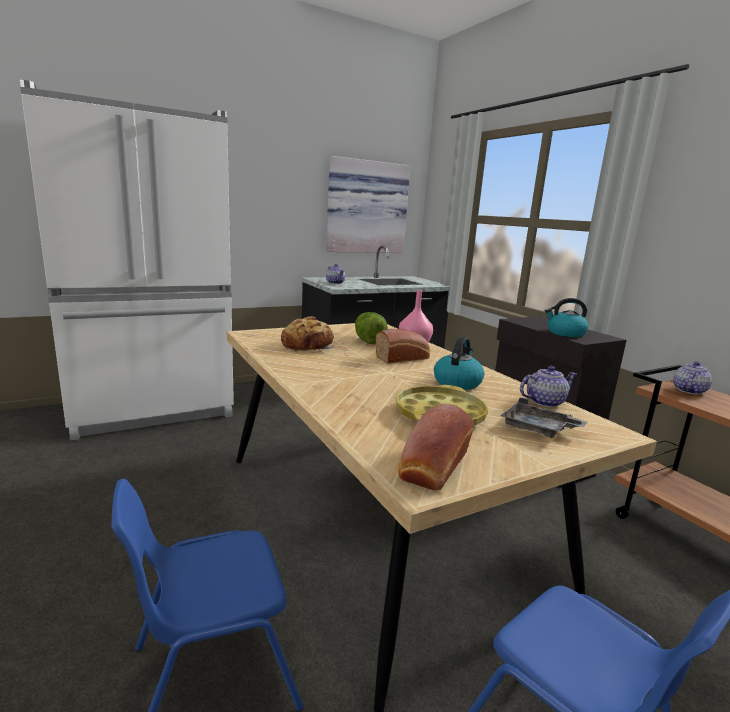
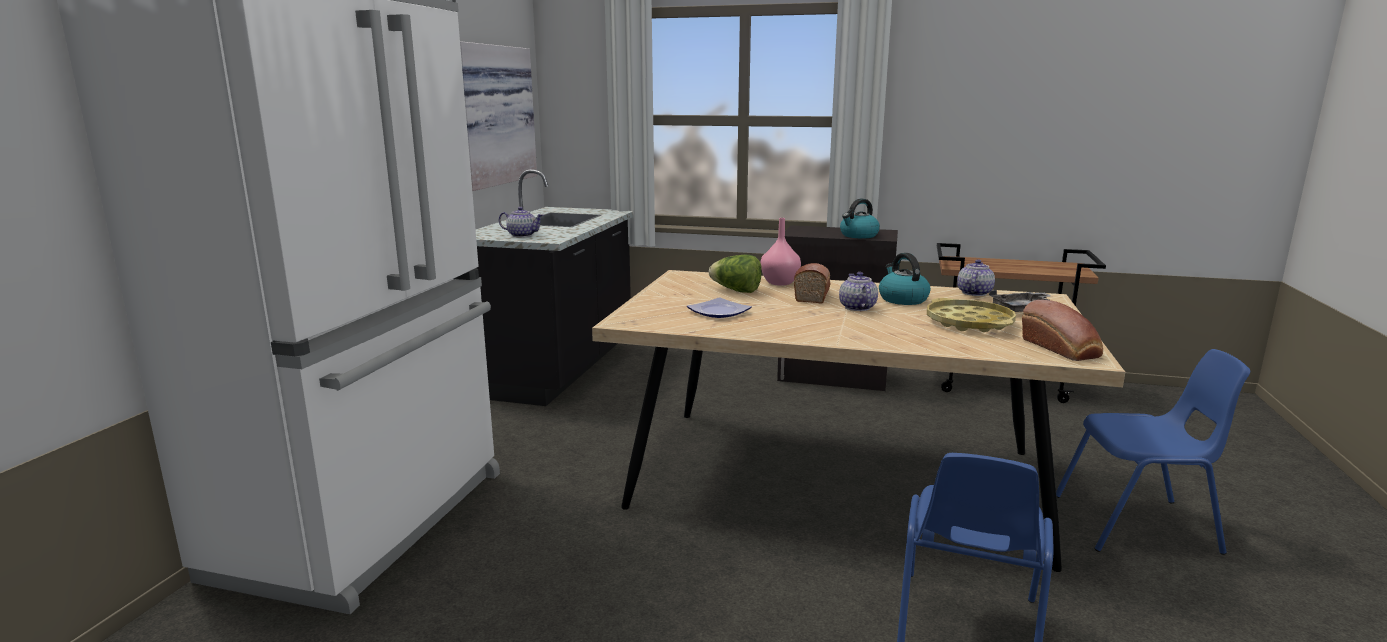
camera: 45 degrees left, 0 degrees up
(308, 345) = (717, 312): bread -> plate
(688, 390) = (966, 262): teapot -> teapot (857, 308)

